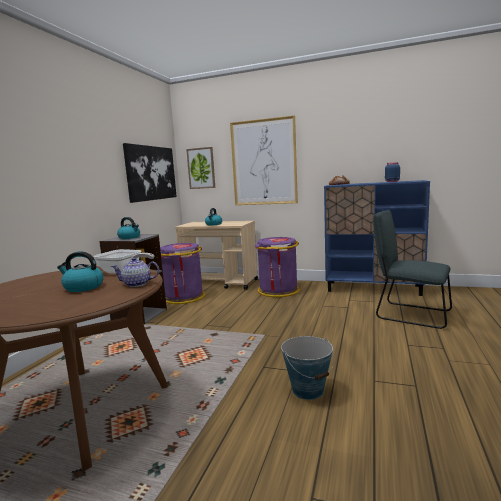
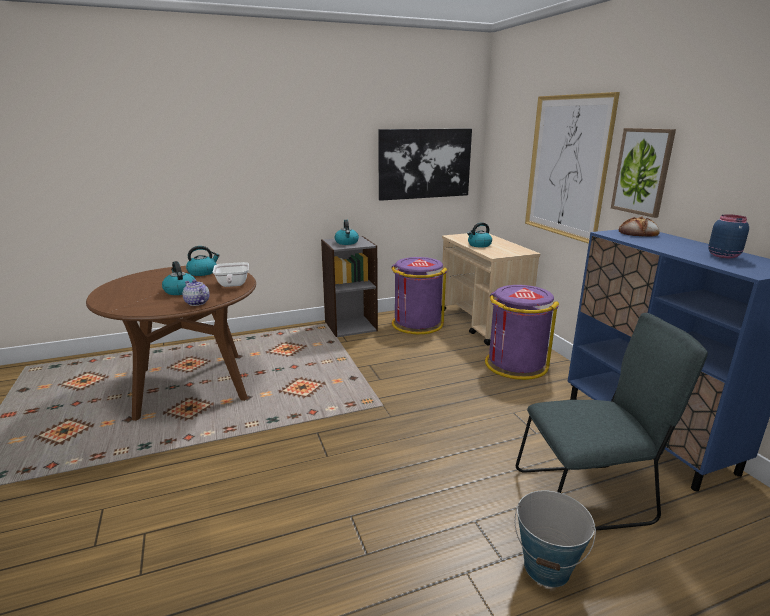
camera: 50 degrees right, 10 degrees up
(53, 277) = (203, 272): none -> kettle
(201, 168) = (503, 160): picture -> picture (642, 171)
(308, 390) = (295, 476): bucket -> bucket (547, 568)
(409, 314) = (588, 496): grey chair -> grey chair turned 90 degrees clockwise

